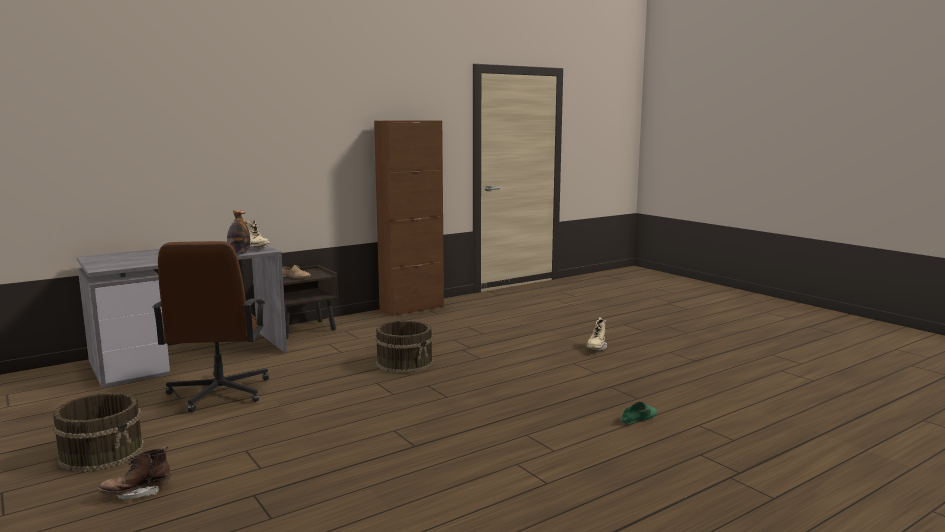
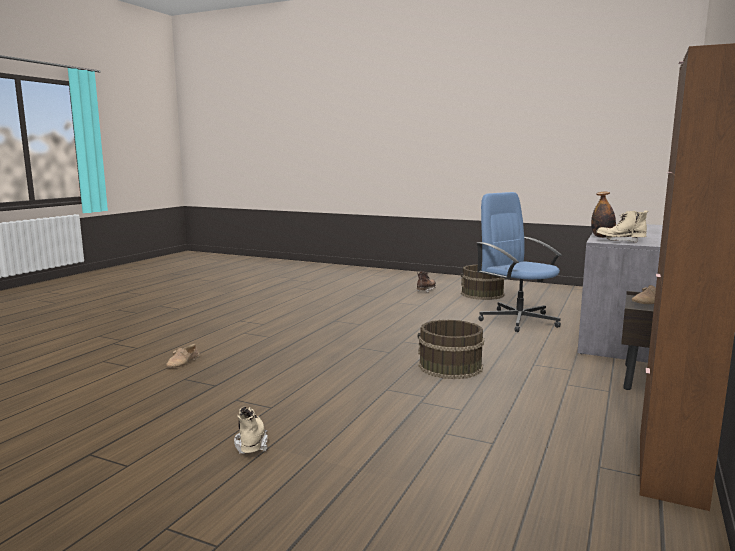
camera: 150 degrees right, 0 degrees up
(219, 393) = (518, 320): brown office chair -> blue office chair
(638, 417) = (183, 362): green shoe -> beige shoe

